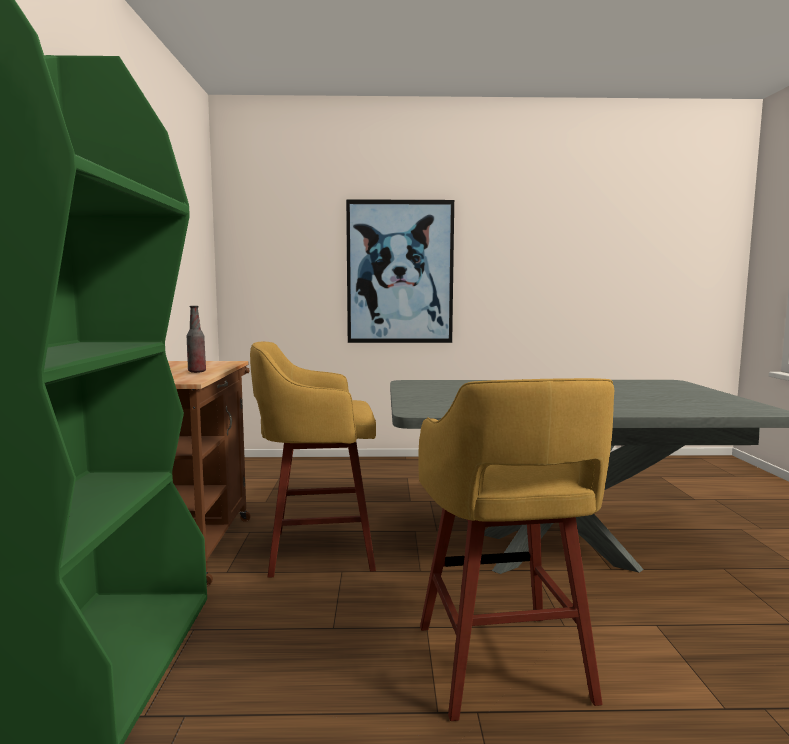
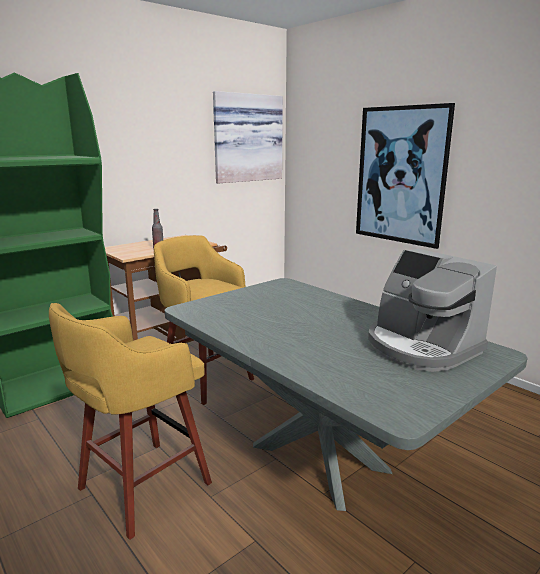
camera: 50 degrees right, 10 degrees up
(193, 225) = (247, 138): none -> picture
(639, 388) = (421, 347): none -> coffee machine

